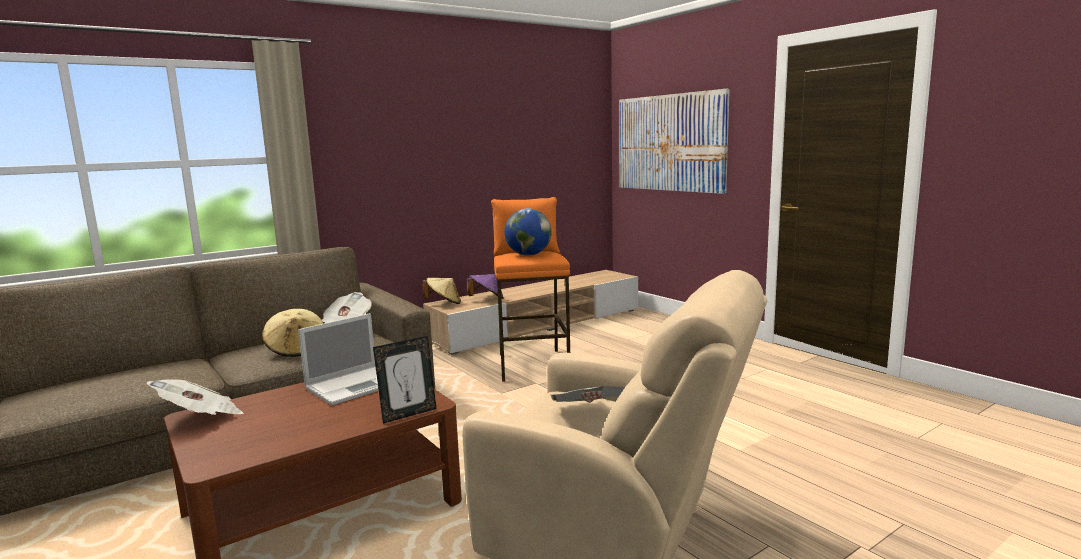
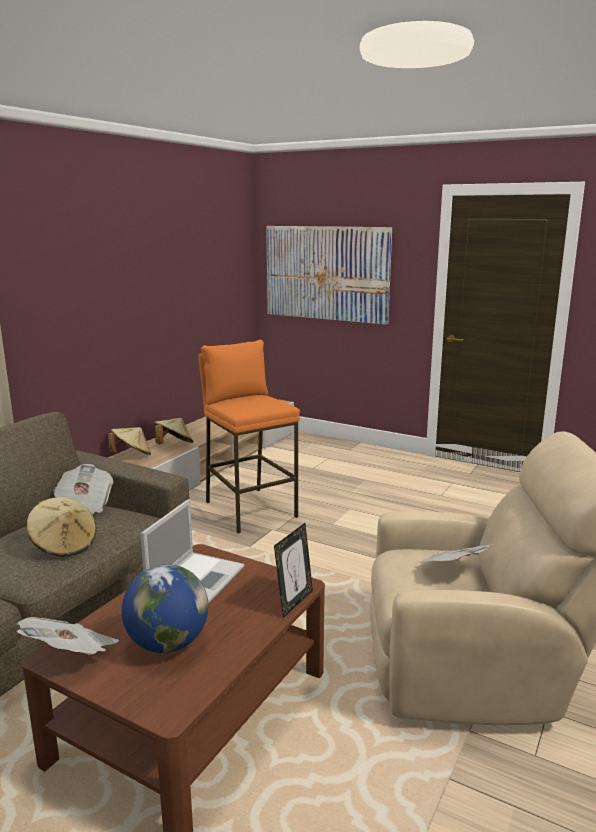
camera: 25 degrees left, 5 degrees up
(486, 300) = (174, 445): purple hat -> beige hat
(528, 255) = (252, 403): globe -> globe (168, 644)

